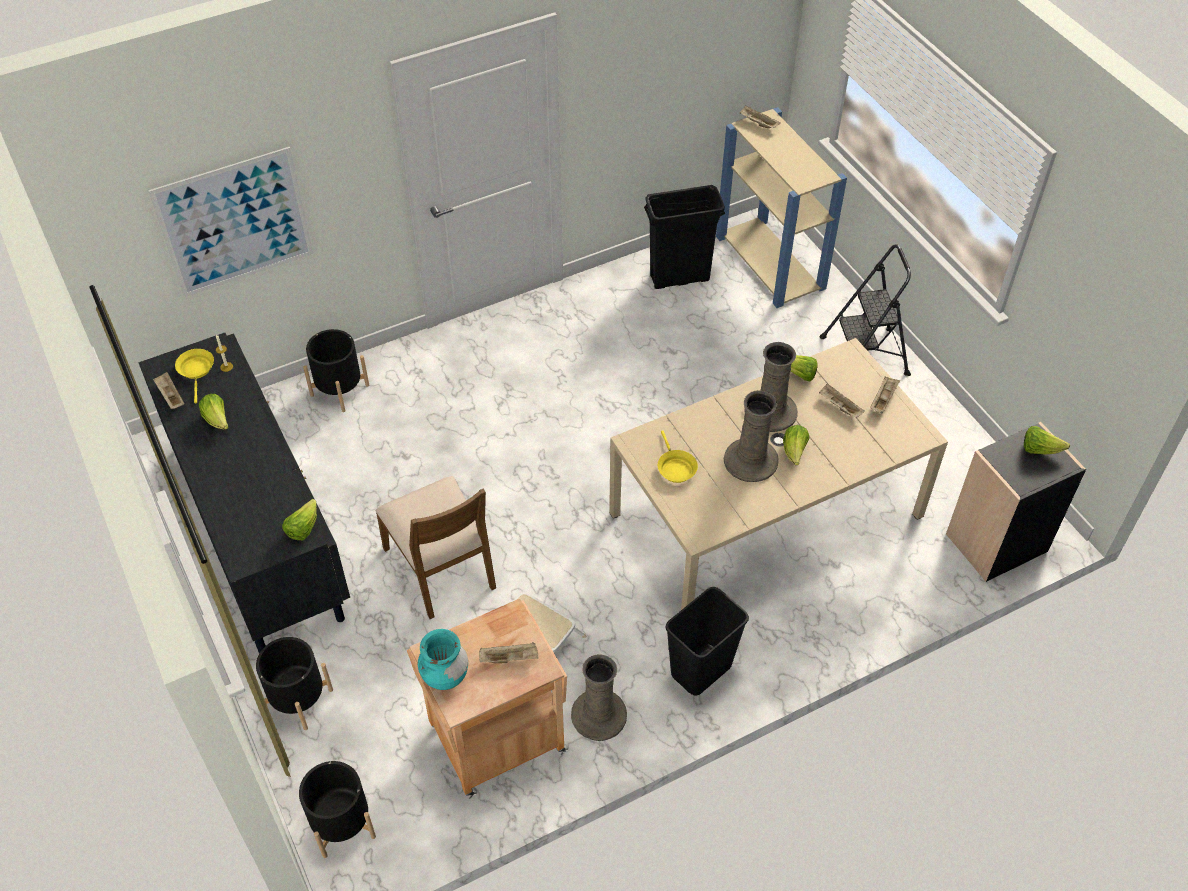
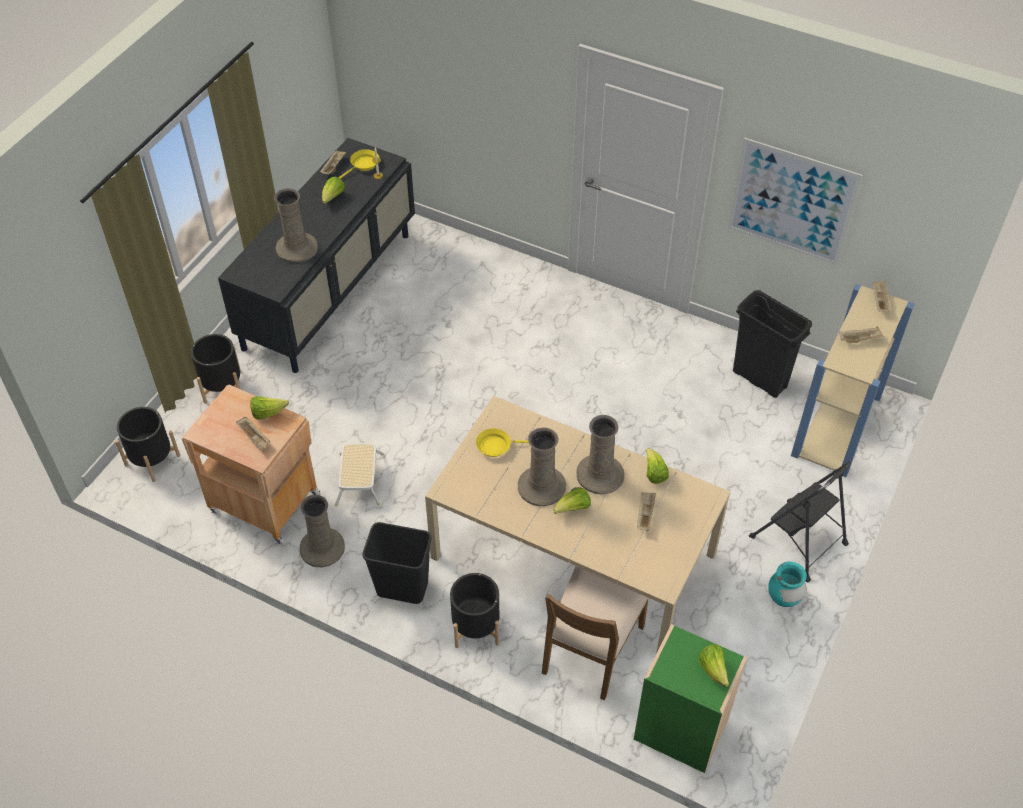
camera: 55 degrees right, 0 degrees up
(235, 223) = (445, 90): picture -> picture (792, 202)
(261, 488) = (297, 248): none -> beige vase
(303, 528) = (282, 285): lettuce -> lettuce (268, 413)
(339, 390) = (472, 259): black planter -> black planter (476, 627)
(441, 567) = (374, 396): brown chair -> brown chair (590, 649)
(445, 677) = (217, 414): turquoise vase -> turquoise vase (783, 598)
(675, 467) = (497, 446): yellow frying pan -> yellow frying pan turned 45 degrees clockwise
(883, 399) = (679, 540): beige tray -> beige tray (859, 339)
(996, 544) = (679, 729): black bookcase -> green bookcase

